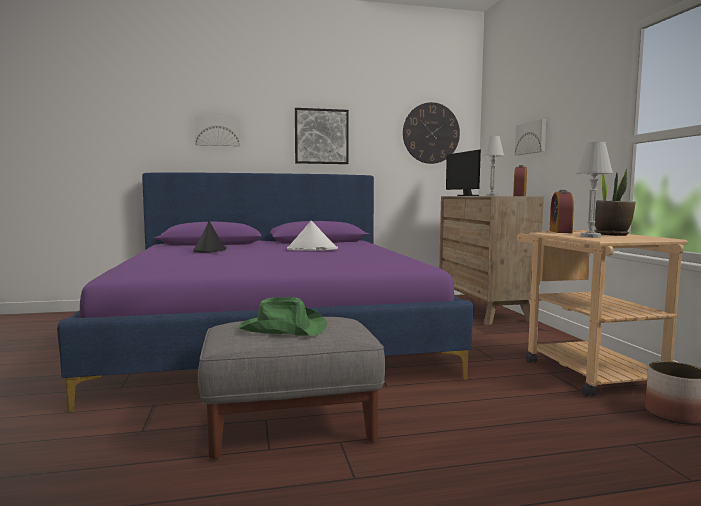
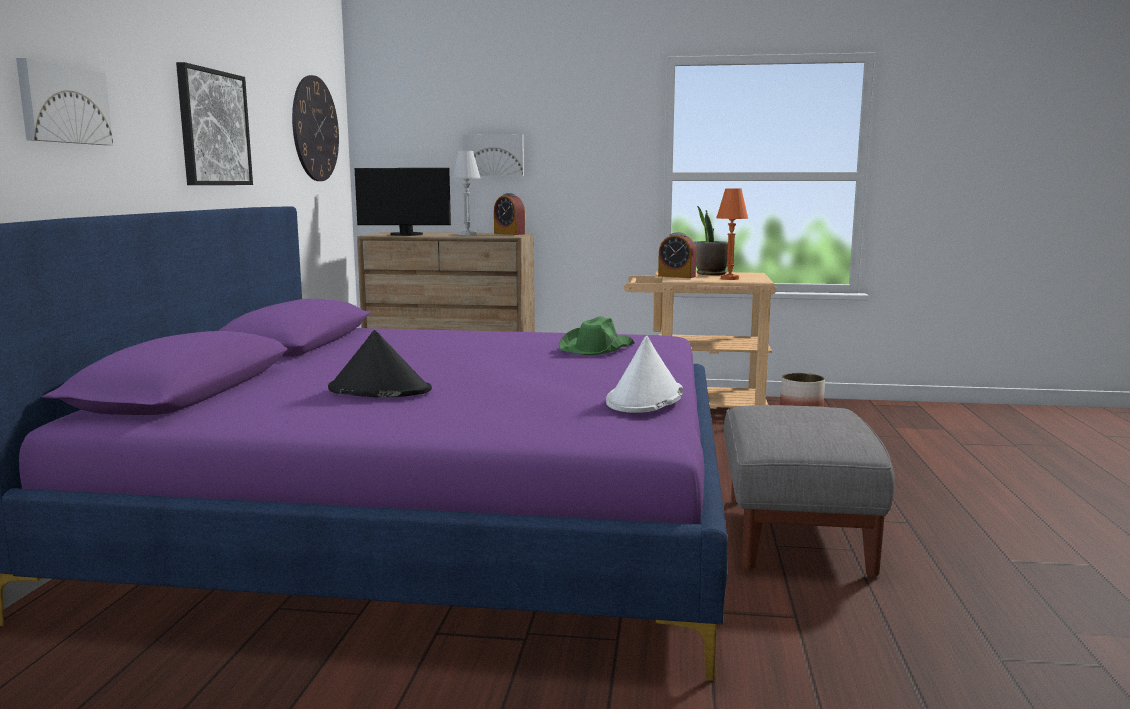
camera: 70 degrees left, 5 degrees up
(282, 328) = (813, 424): green hat -> green hat (596, 348)
(312, 249) = (447, 350): white hat -> white hat (645, 399)
(590, 236) = (729, 278): white table lamp -> orange table lamp

